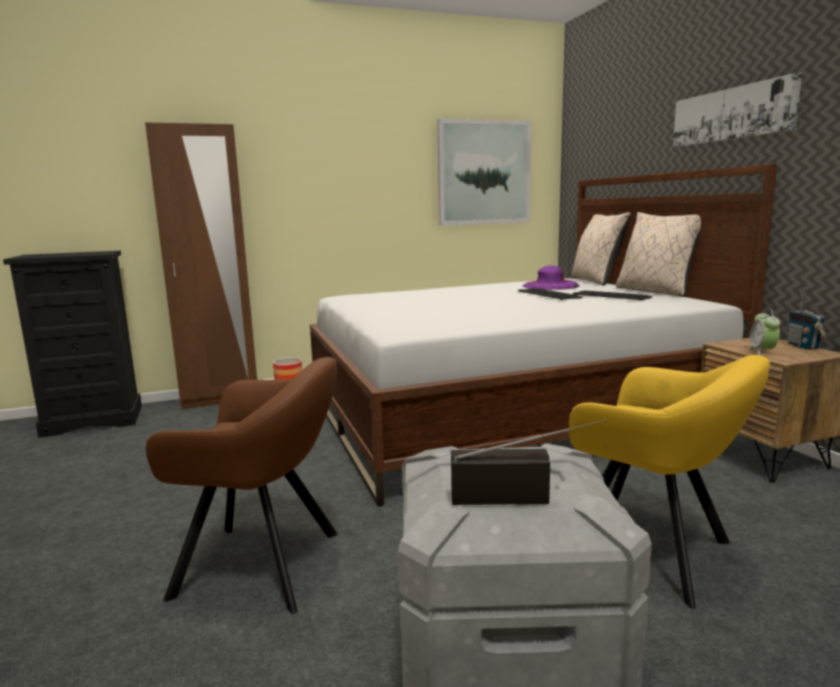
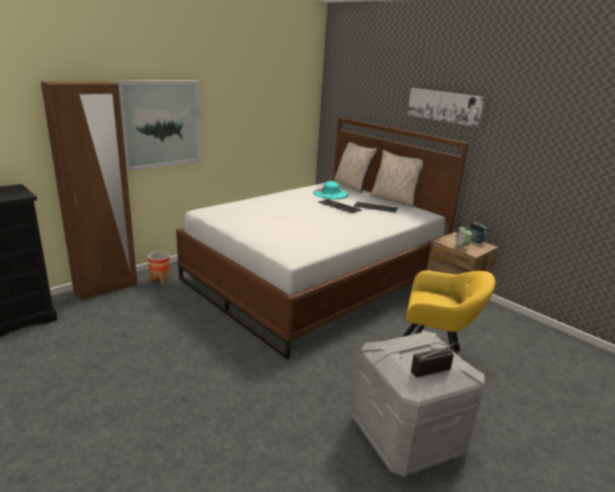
camera: 25 degrees left, 10 degrees up
(266, 566) = (255, 409): brown armchair -> none
(484, 173) = (276, 108): picture -> picture (161, 124)
(550, 285) = (330, 194): purple hat -> turquoise hat

